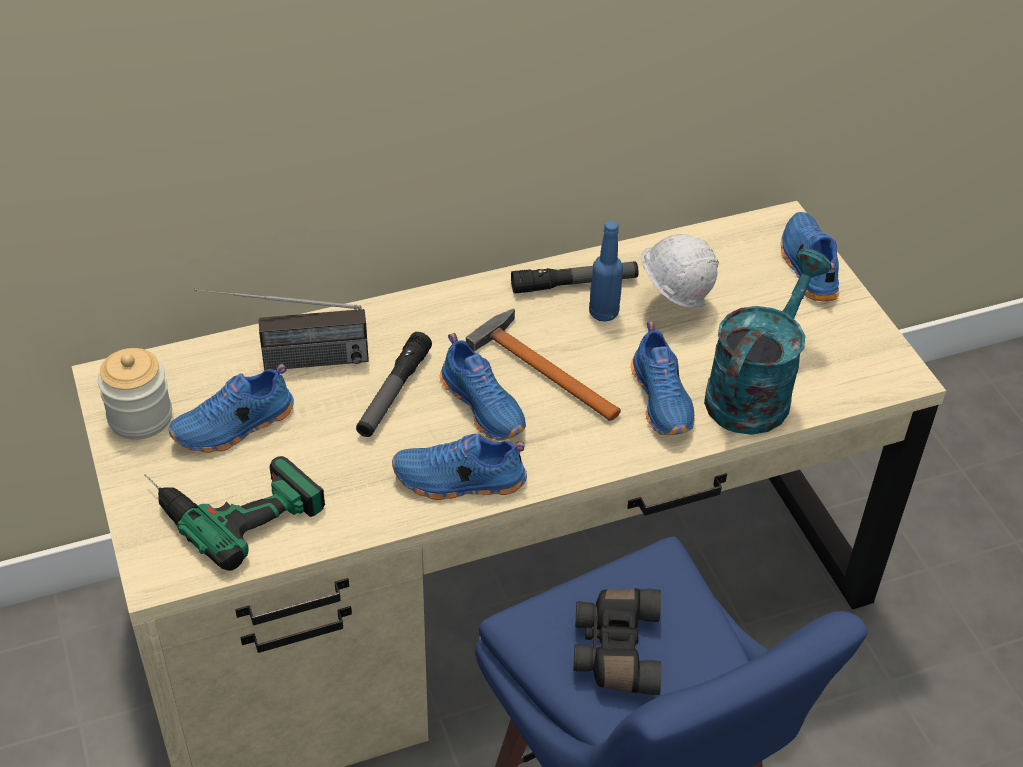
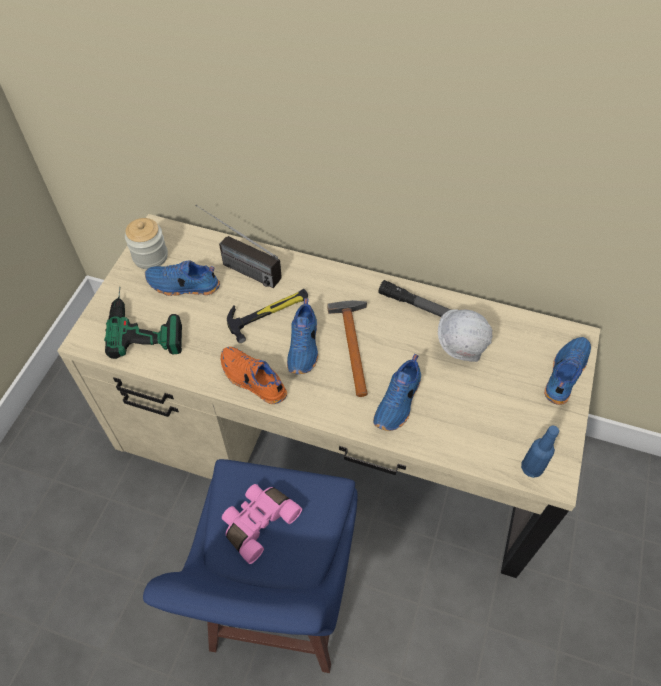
camera: 40 degrees right, 10 degrees up
(393, 392) = (269, 312): flashlight -> hammer
(459, 482) = (252, 380): blue shoe -> orange shoe
(603, 313) = (416, 332): blue bottle -> blue bottle (531, 468)
(614, 649) = (258, 522): black binoculars -> pink binoculars
(755, 390) = (456, 429): turquoise watering can -> none

